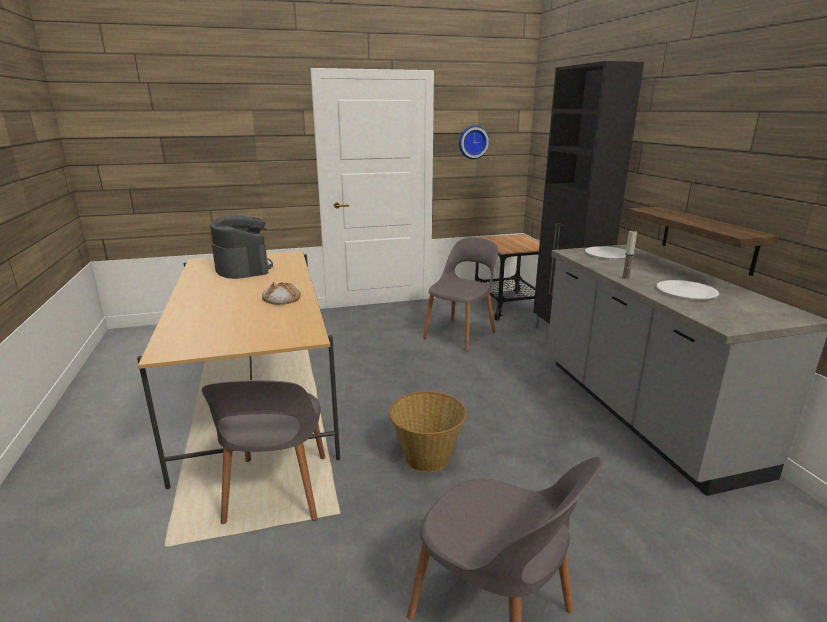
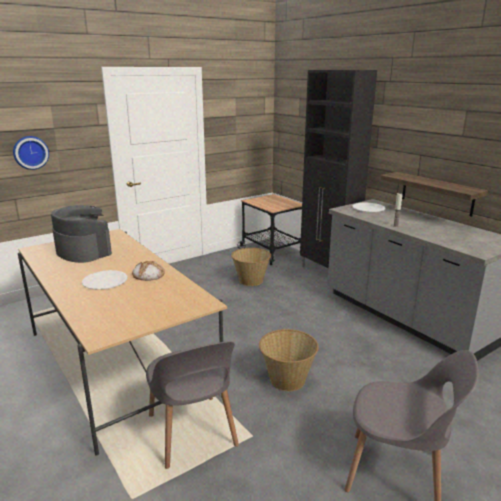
camera: 20 degrees left, 0 degrees up
(460, 334) = (251, 280): grey chair -> basket
(473, 142) = (233, 123): wall clock -> wall clock (30, 152)
(686, 291) = (439, 232): white plate -> white plate (105, 281)

